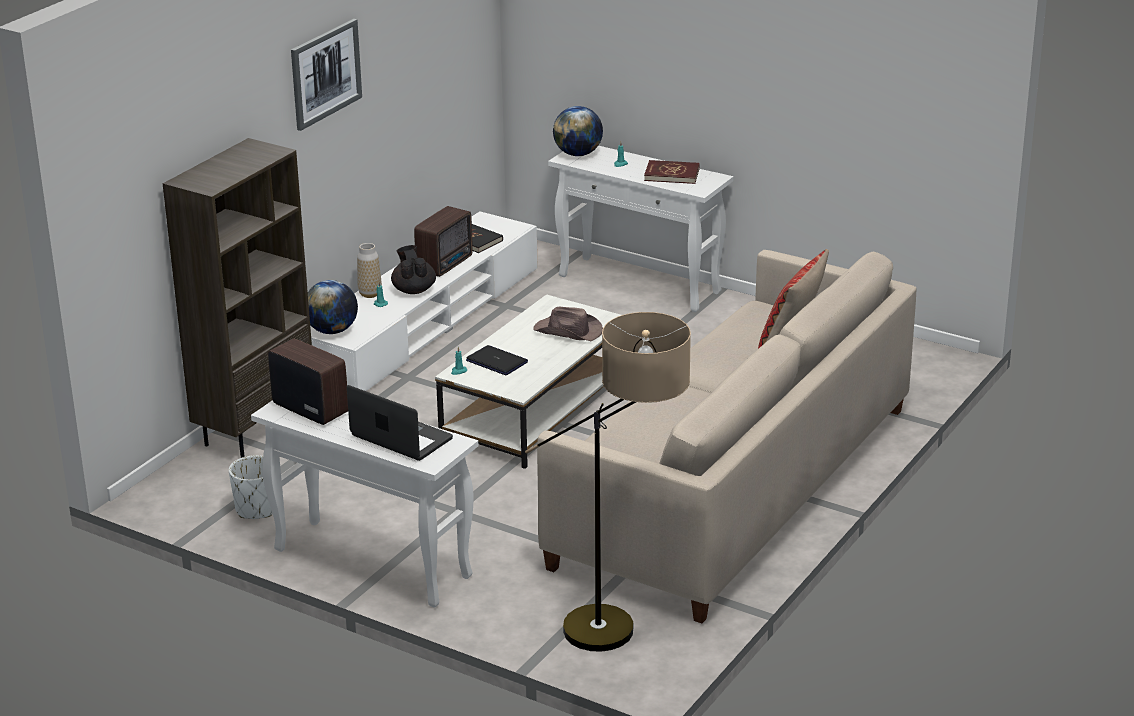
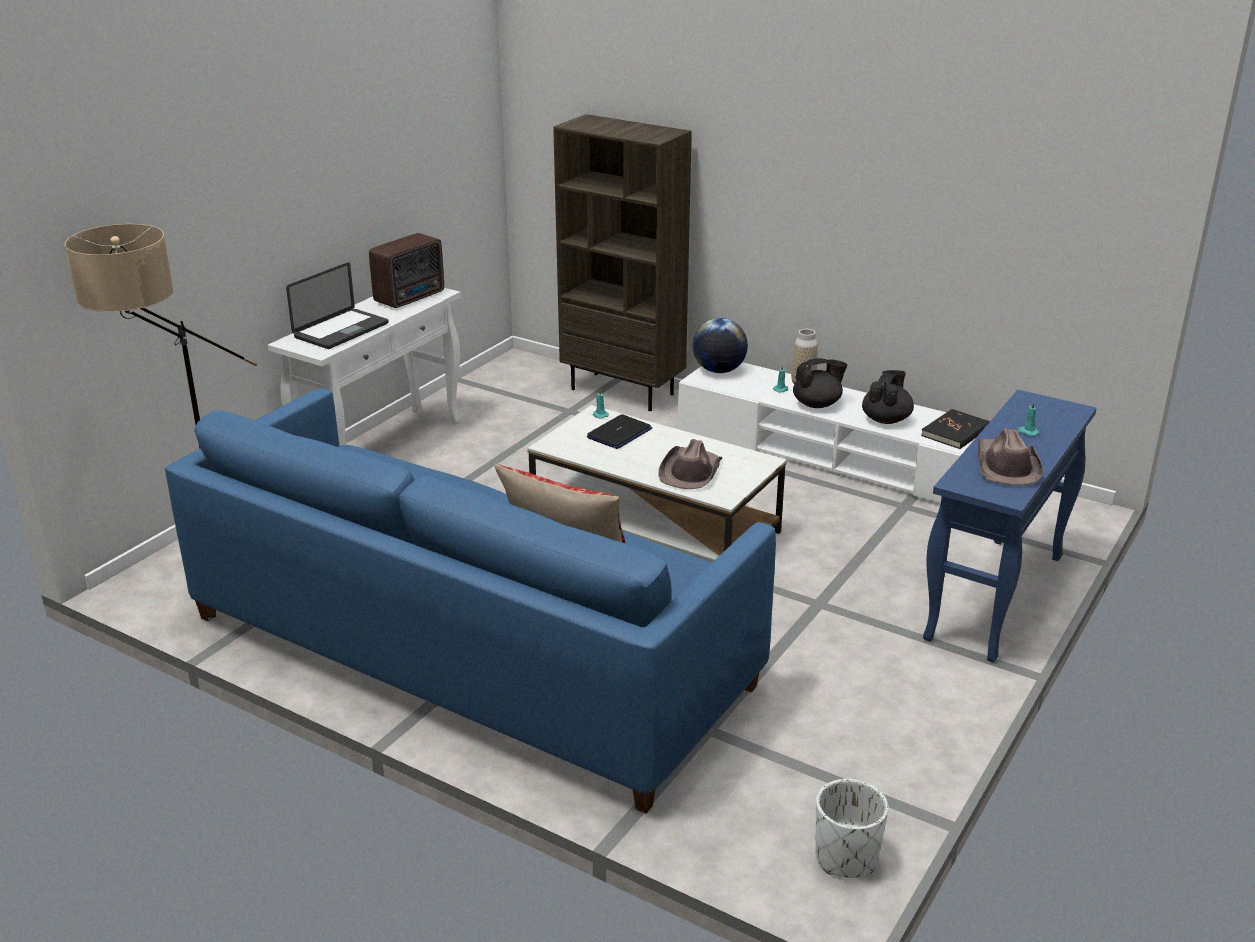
camera: 90 degrees right, 0 degrees up
(256, 509) = (485, 399): white planter -> white planter (846, 858)
(325, 73) = (816, 126): picture -> none
(446, 264) = (886, 419): radio -> black teapot
(578, 154) = (1048, 406): globe -> none
(640, 284) = (995, 598): white console table -> blue console table
(672, 174) = (1006, 465): red book -> brown hat
(734, 486) = (468, 651): beige sofa -> blue sofa

